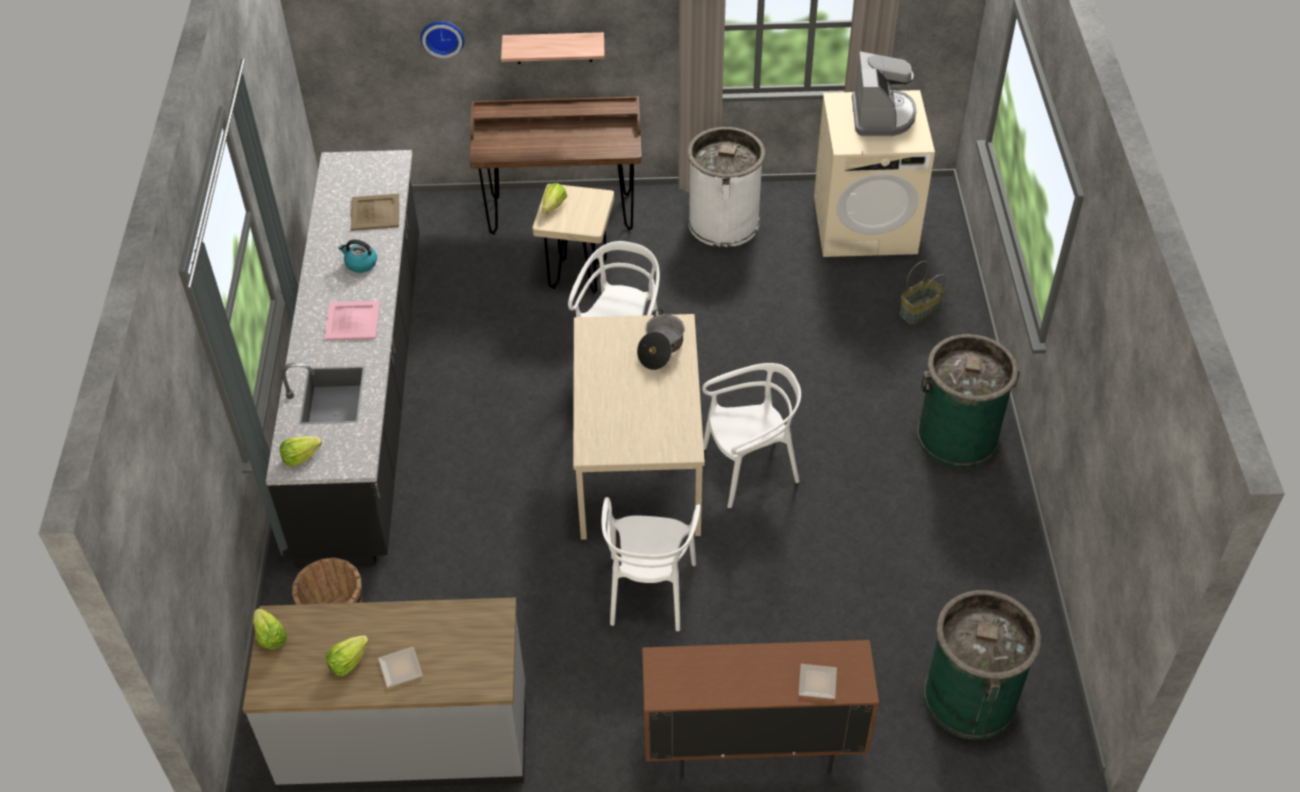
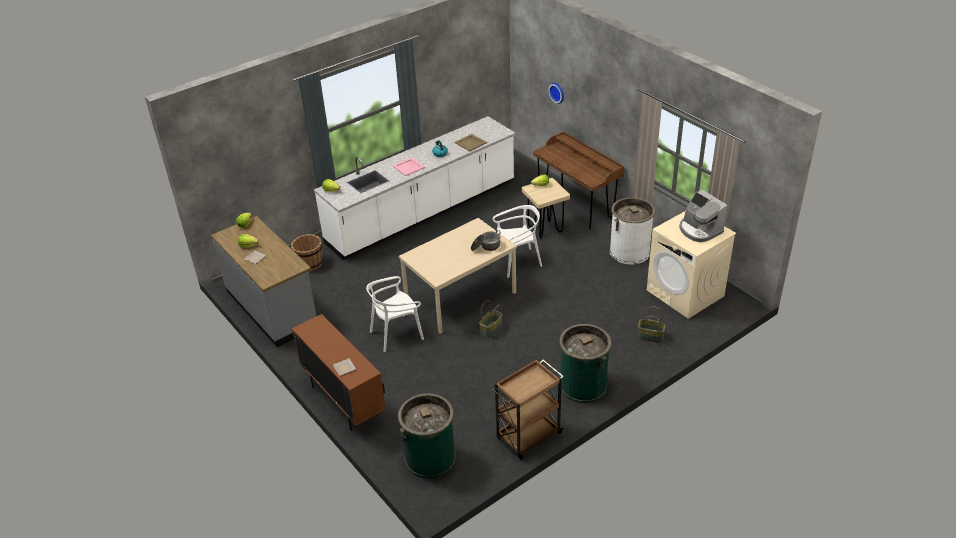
camera: 55 degrees right, 10 degrees down
(366, 390) = (423, 213): black counter -> white counter
(554, 48) = (596, 120): shelf -> none
(749, 468) = (491, 330): white chair -> basket
(881, 116) = (699, 230): coffee machine -> coffee machine turned 90 degrees clockwise
(1013, 555) = (528, 437): none -> brown cart

